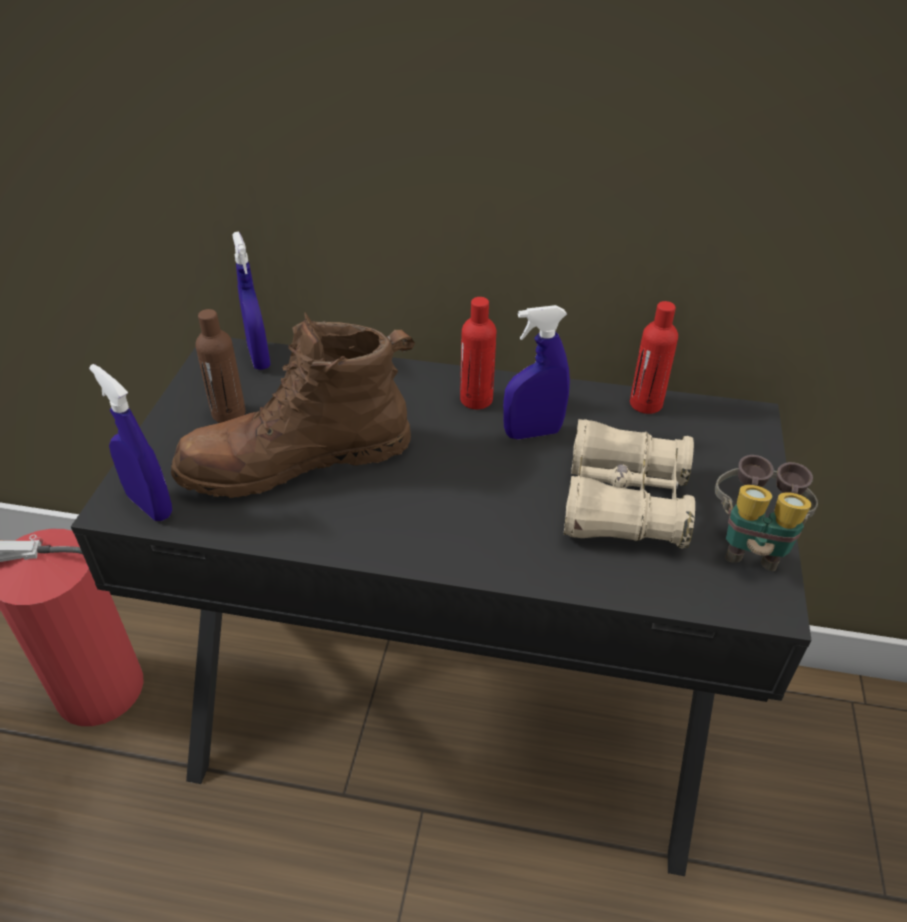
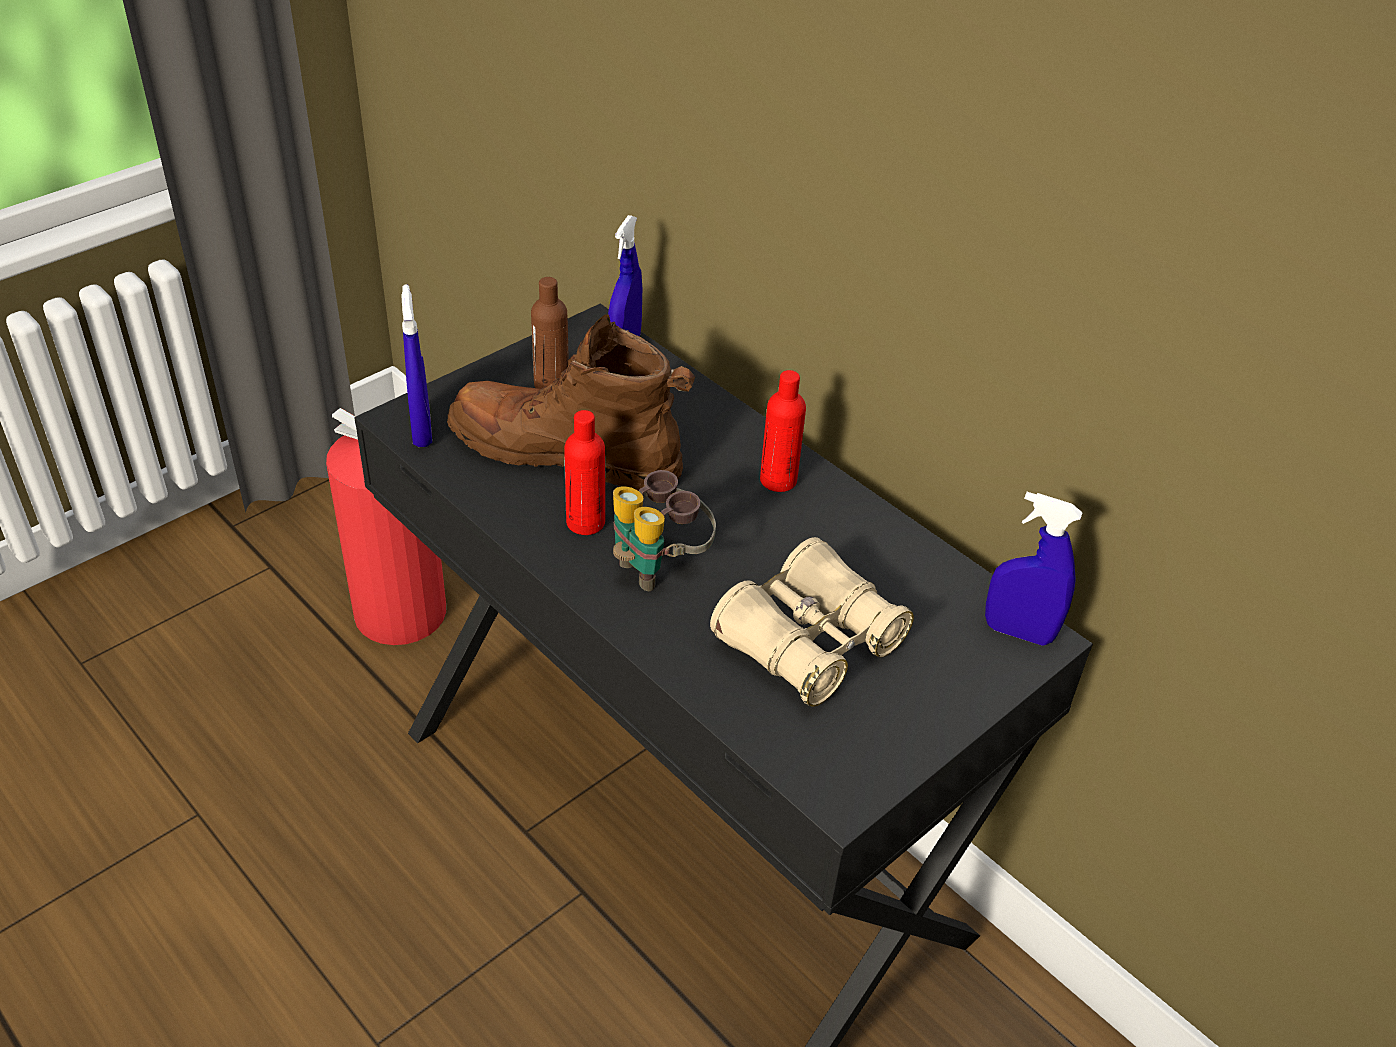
camera: 35 degrees right, 0 degrees up
(532, 433) = (796, 537): blue spray bottle -> blue spray bottle (1018, 632)
(646, 404) = (943, 569): red bottle -> red bottle (585, 522)
(751, 543) = (889, 743): binoculars -> binoculars (658, 565)

